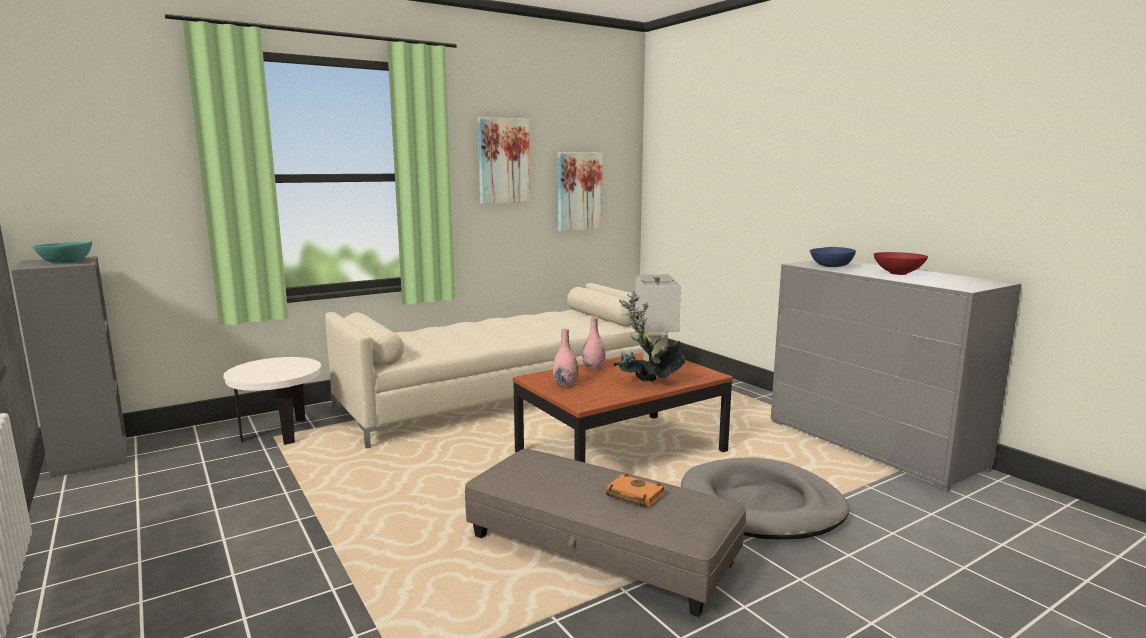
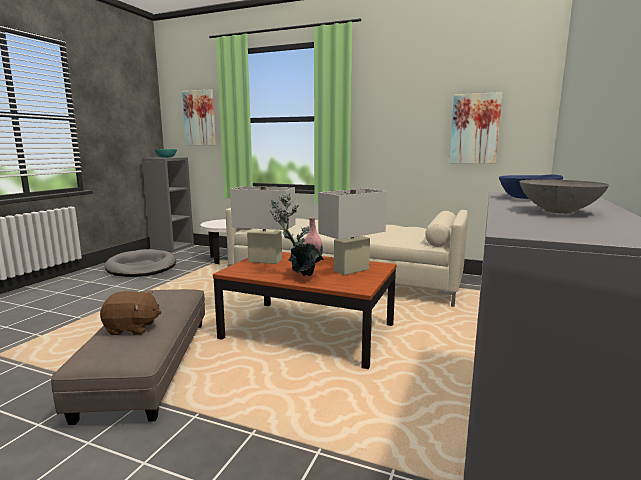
camera: 55 degrees right, 0 degrees up
(503, 161) = (402, 104): picture -> picture (199, 118)
(565, 384) = (265, 261): pink vase -> white table lamp
(632, 495) = (132, 328): orange book -> brown plush toy
(761, 505) = (274, 411): grey dog bed -> grey dog bed (141, 267)
(897, 273) = (558, 211): red bowl -> grey bowl

